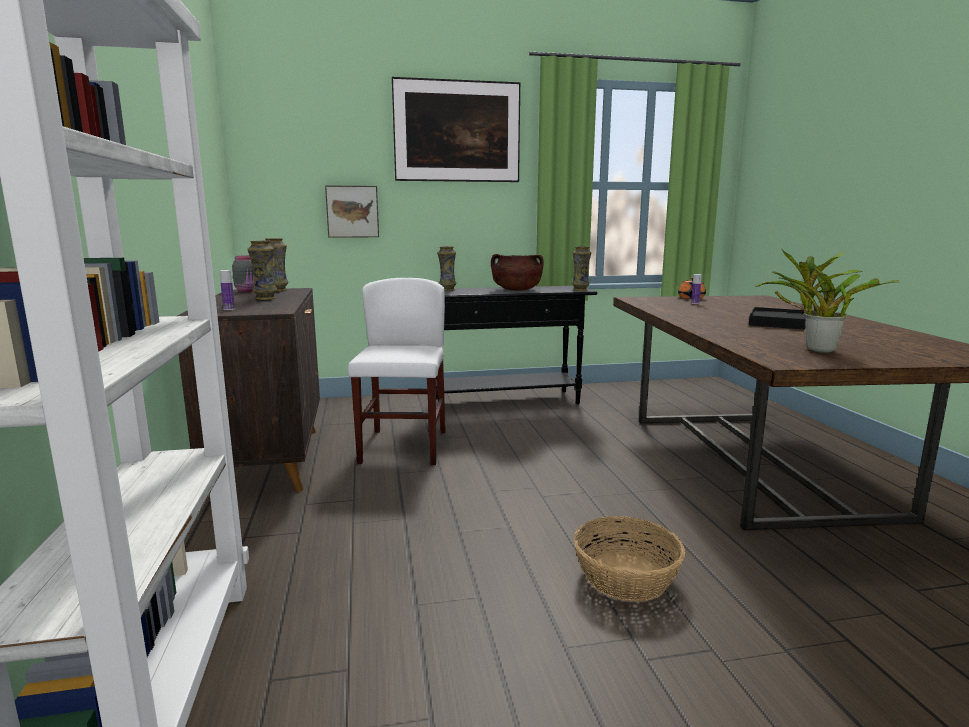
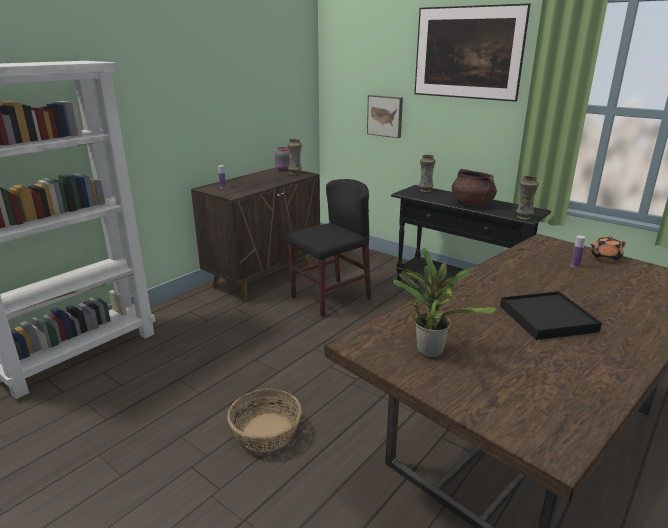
camera: 50 degrees right, 10 degrees up
(265, 298) = (264, 181): vase -> none
(404, 447) = (330, 298): white chair -> black chair

